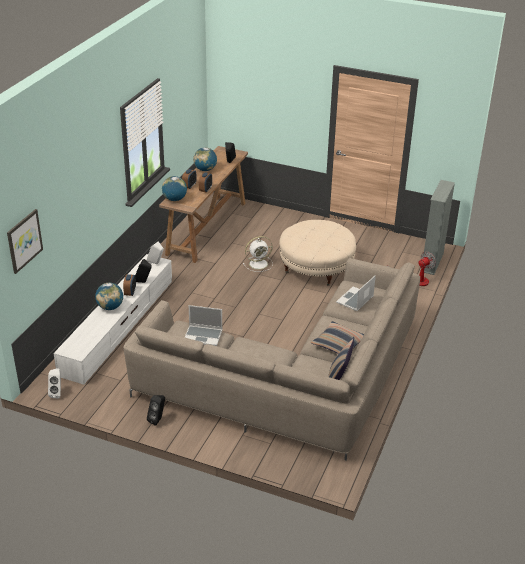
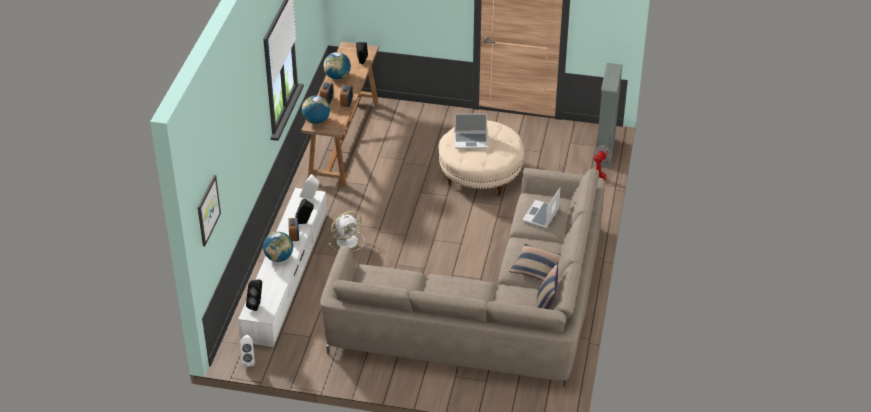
camera: 10 degrees left, 5 degrees up
(158, 420) = (364, 373): black speaker -> black speaker (256, 305)
(203, 336) = (395, 278): laptop -> laptop (471, 141)
(259, 264) = (416, 179): white fan -> white fan (348, 241)

